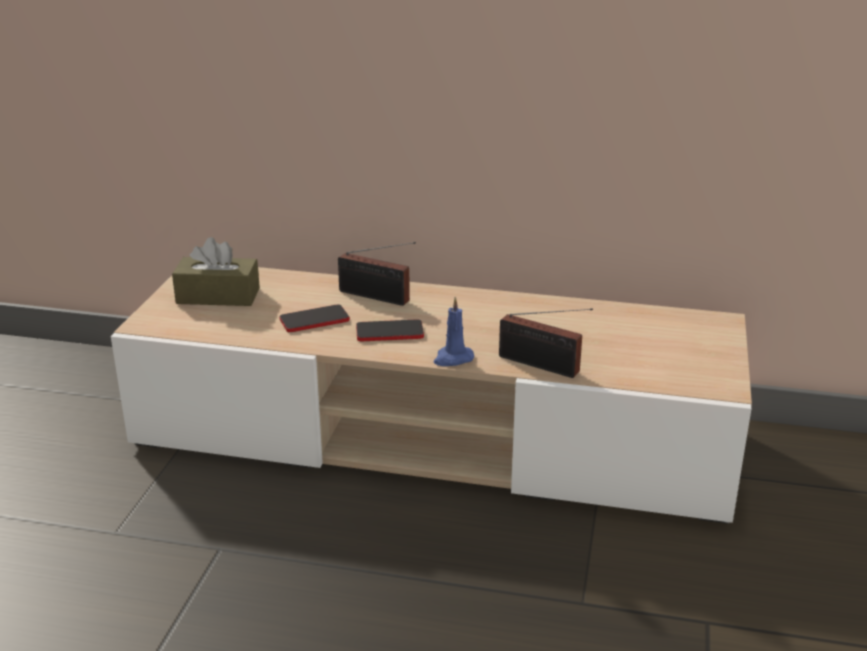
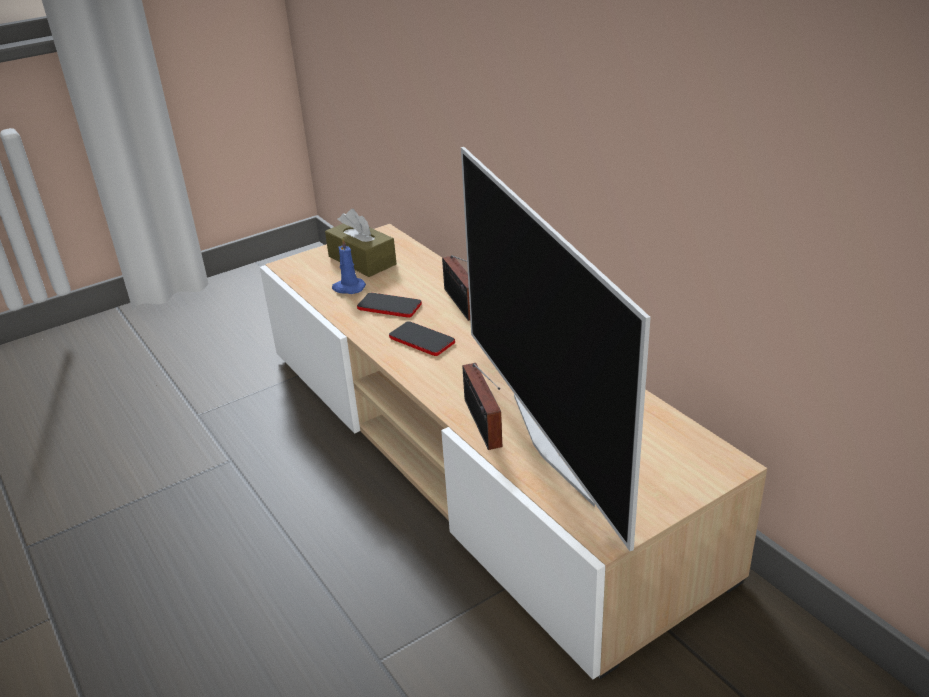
camera: 45 degrees right, 5 degrees up
(453, 359) = (427, 385): blue candle -> blue candle (348, 288)
(610, 356) = (554, 446): none -> television

